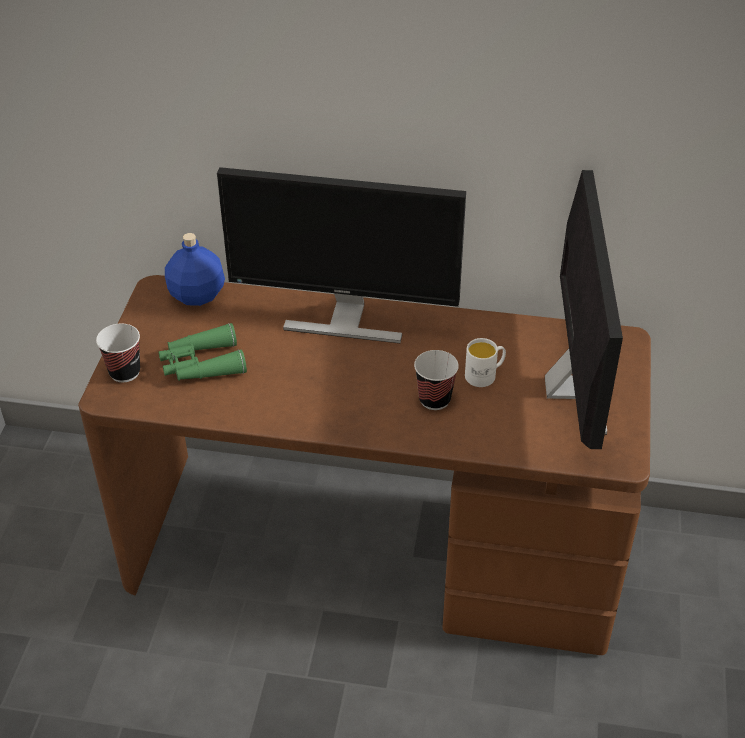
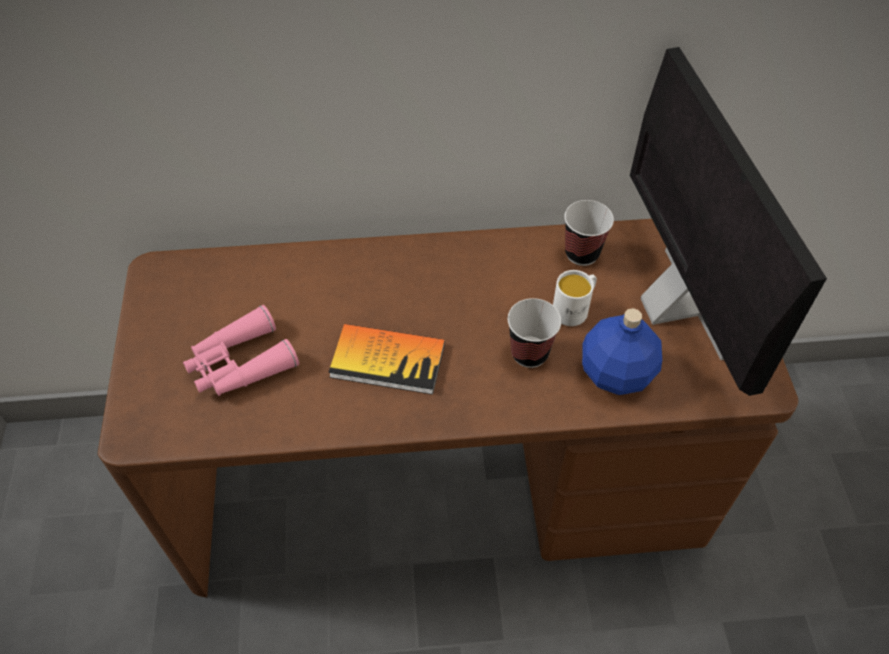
camera: 15 degrees left, 10 degrees up
(124, 372) = (146, 395): cup -> cup (582, 253)
(198, 295) = (208, 269): blue bottle -> blue bottle (617, 372)
(201, 364) = (240, 364): green binoculars -> pink binoculars
(318, 383) = (388, 360): none -> book
(344, 319) = (392, 268): monitor -> none

